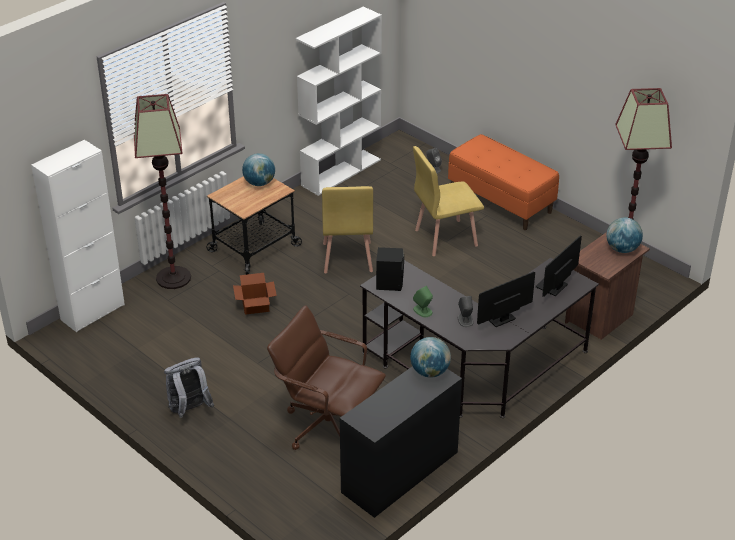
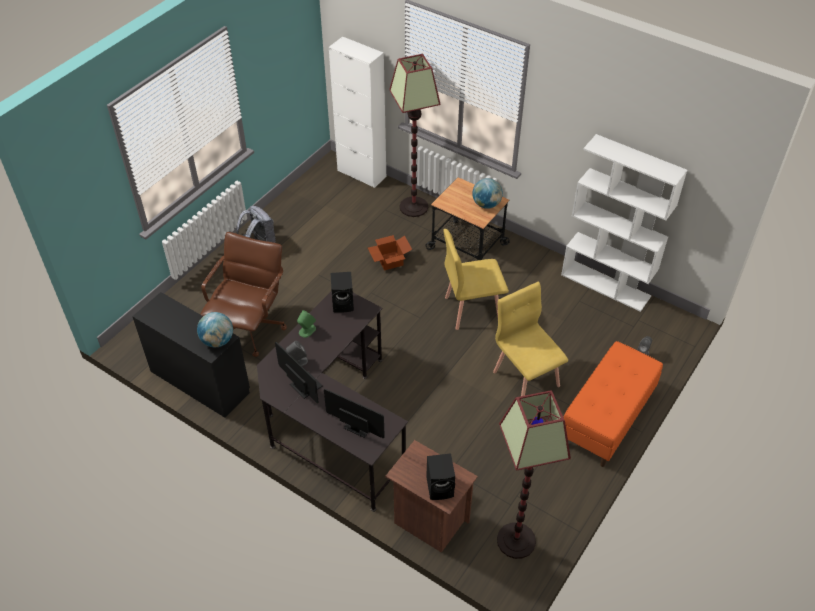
camera: 80 degrees right, 10 degrees up
(622, 249) = (441, 487): globe -> black speaker

